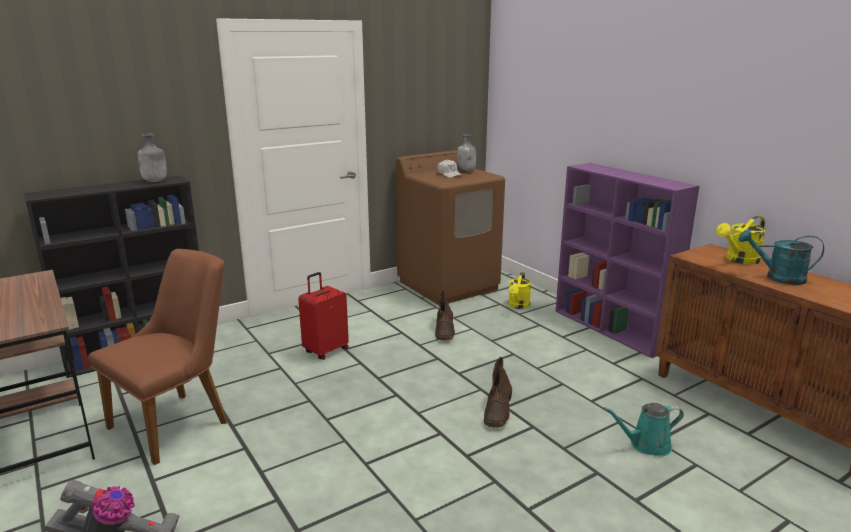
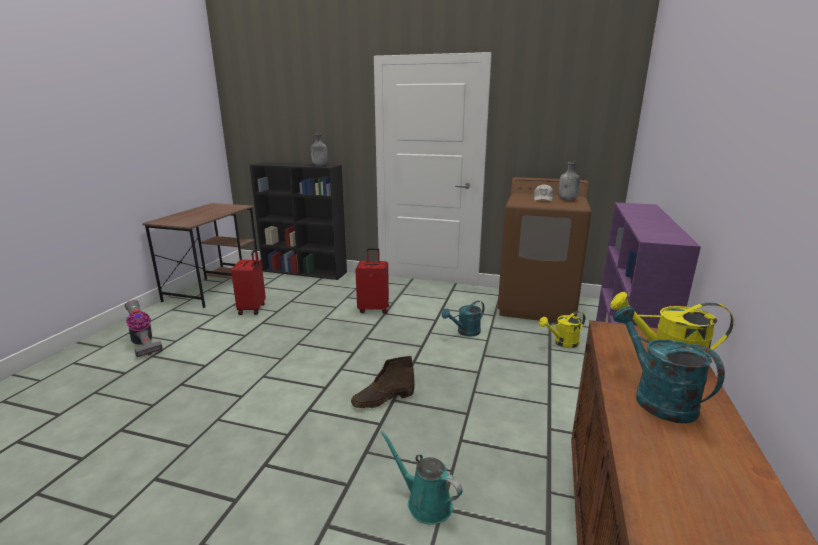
camera: 50 degrees right, 0 degrees up
(179, 421) = (253, 309): brown chair -> red suitcase
(445, 331) = (465, 332): brown boot -> turquoise watering can

